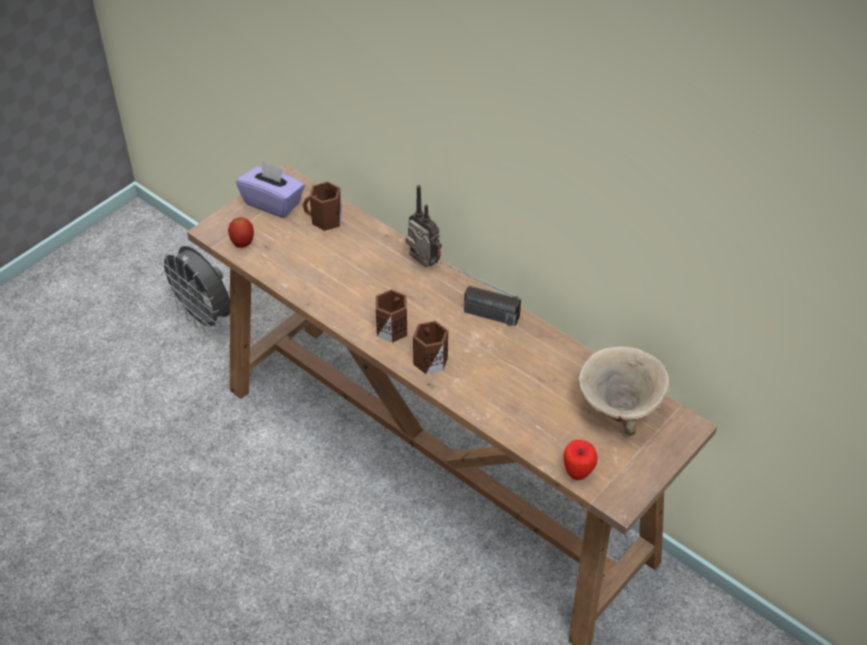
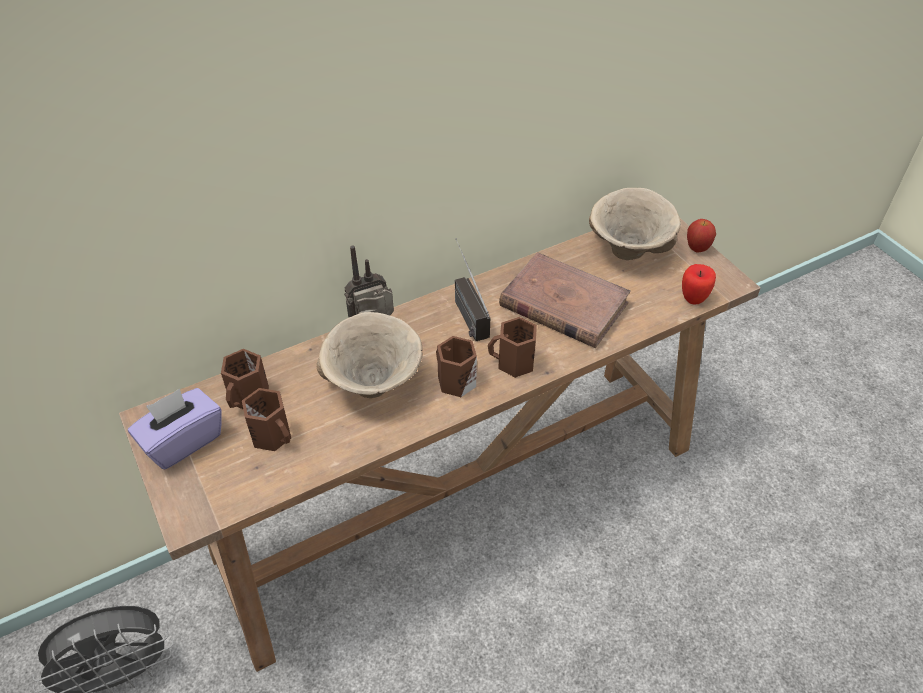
camera: 70 degrees left, 0 degrees up
(243, 244) = (236, 491): apple -> apple (697, 248)
(297, 244) = (273, 434): none -> brown mug
(365, 283) = (374, 387): none -> beige bowl
(477, 312) = (464, 309): radio -> radio turned 120 degrees clockwise
(517, 376) = (563, 304): none -> brown book

